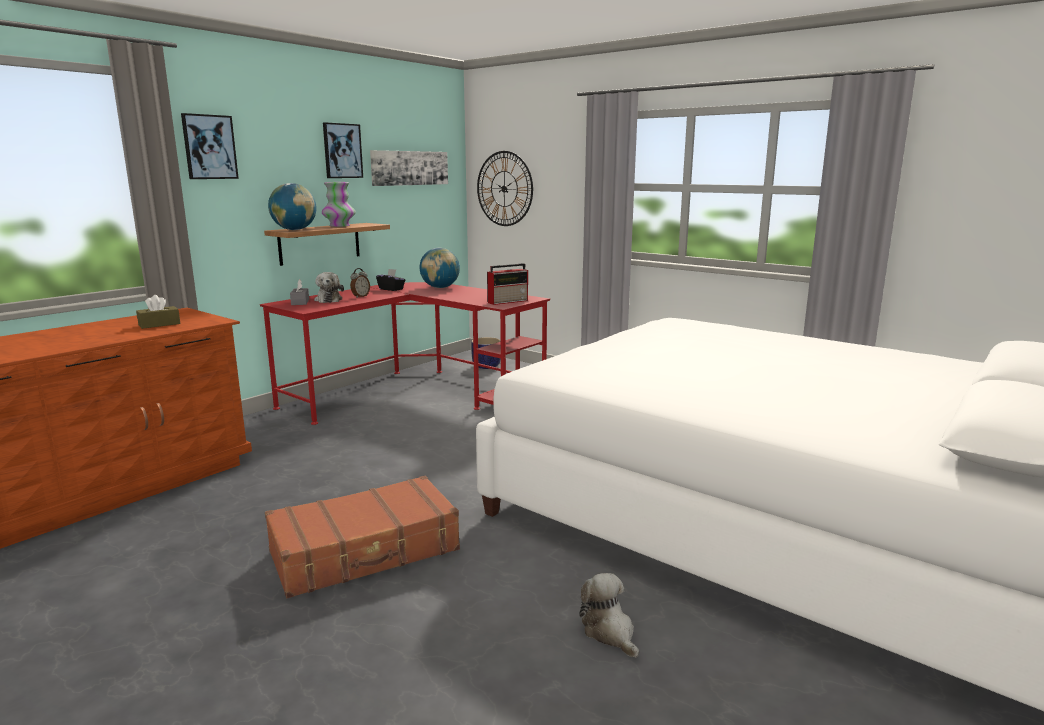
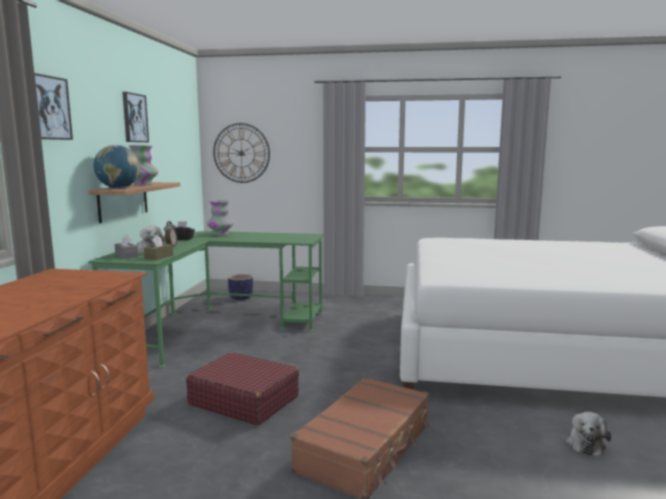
camera: 30 degrees left, 5 degrees down
(159, 324) = (71, 284): brown tissue box -> brown tissue box (159, 257)
(331, 473) = (244, 400): none -> red suitcase
(409, 168) = (172, 135): picture -> none
(414, 394) = (215, 327): red desk -> green desk
(440, 287) = (220, 234): globe -> vase
(508, 301) = (301, 238): radio -> none
(609, 632) = (585, 443): plush toy -> plush toy turned 105 degrees counterclockwise

